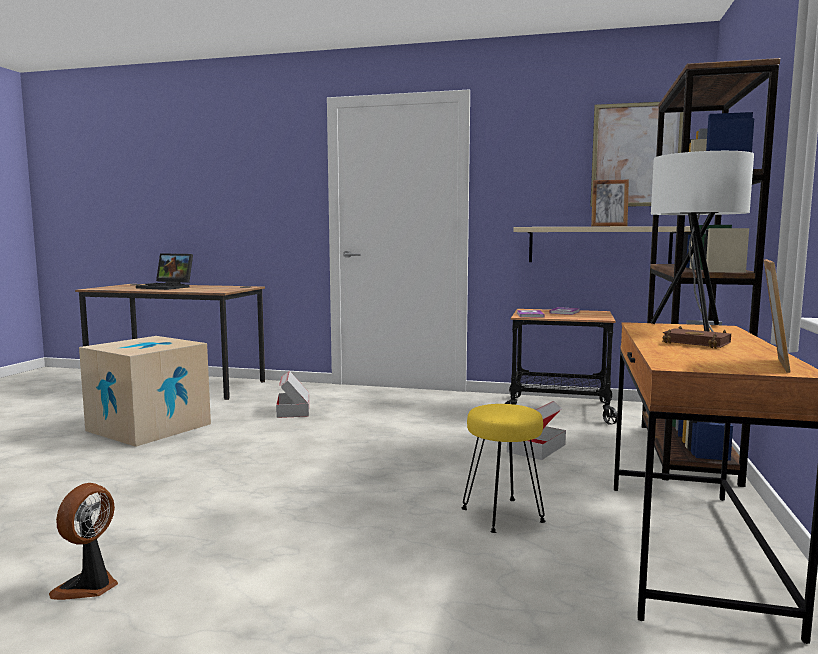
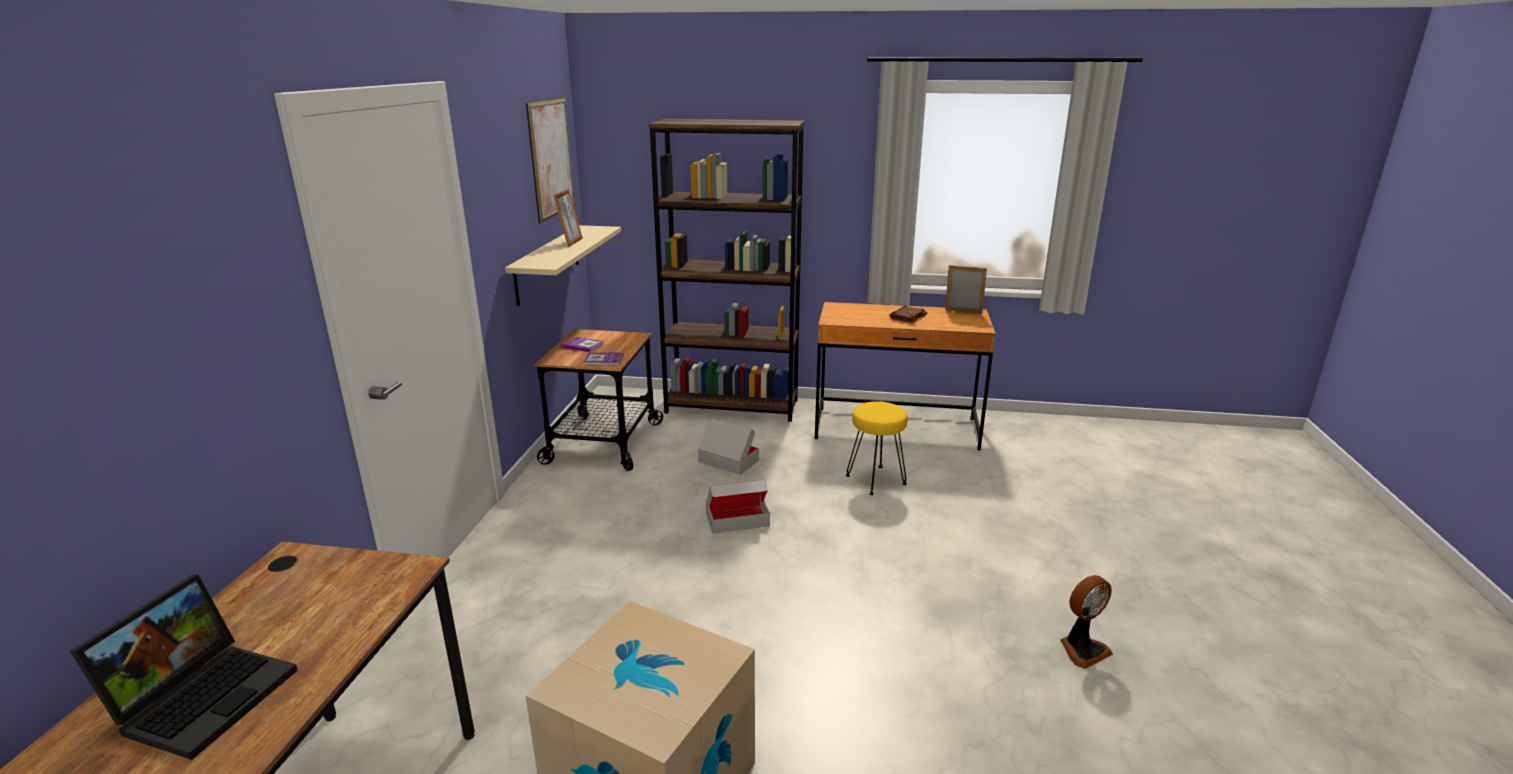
camera: 95 degrees left, 15 degrees up
(89, 587) = (1082, 649): fan -> fan turned 45 degrees counterclockwise
(293, 410) = (571, 632): cardboard box -> cardboard box (737, 519)
(692, 329) = (847, 312): white table lamp -> none

